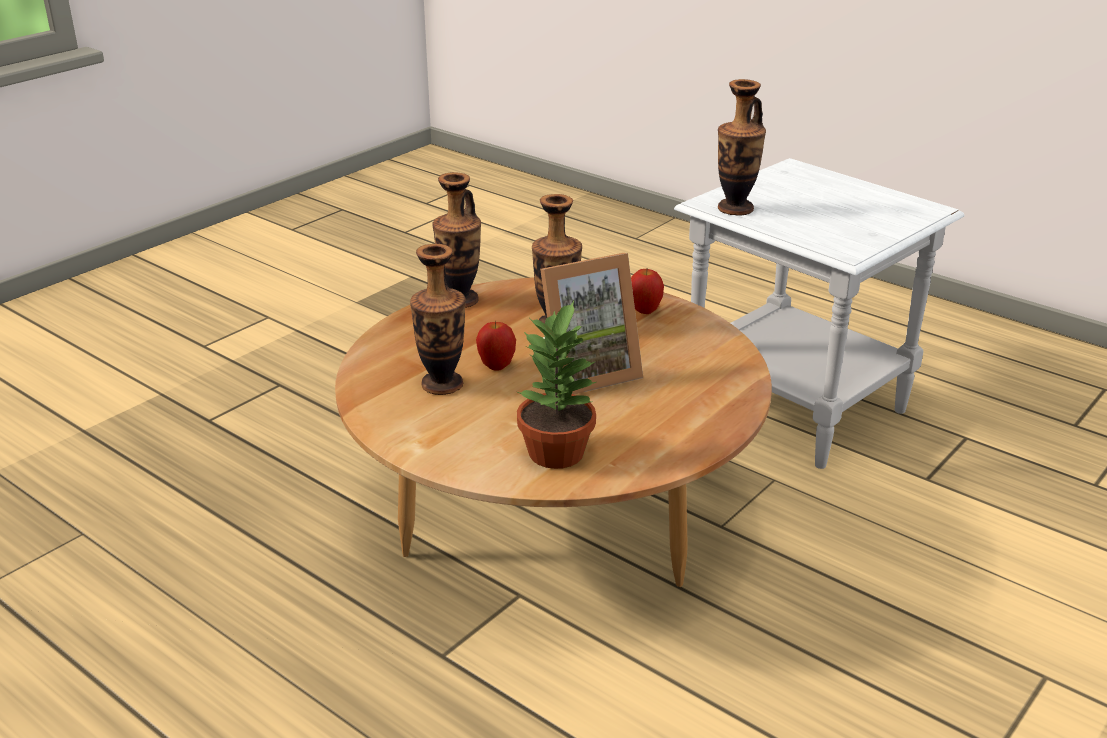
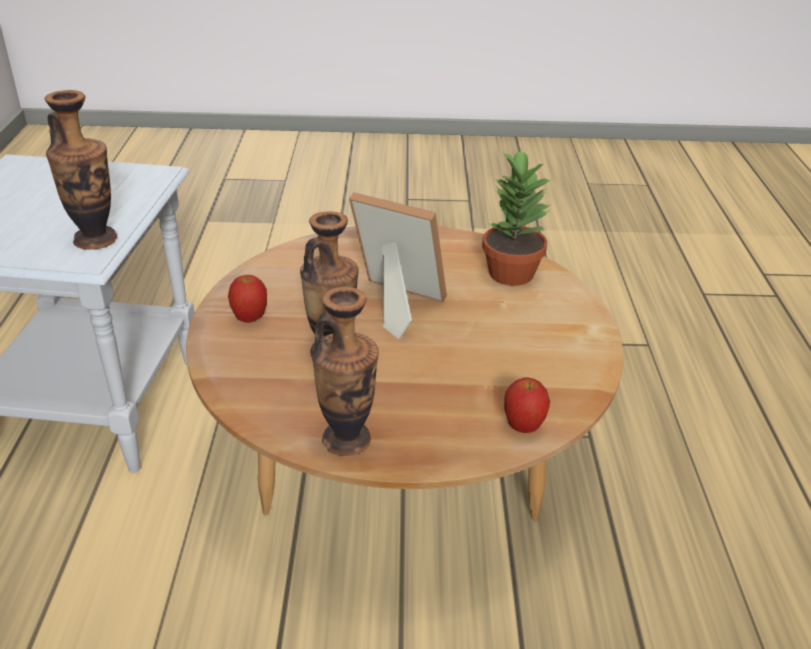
camera: 130 degrees left, 5 degrees up
(442, 385) = (505, 362): vase -> none
(496, 366) = (442, 350): apple -> apple (523, 427)

